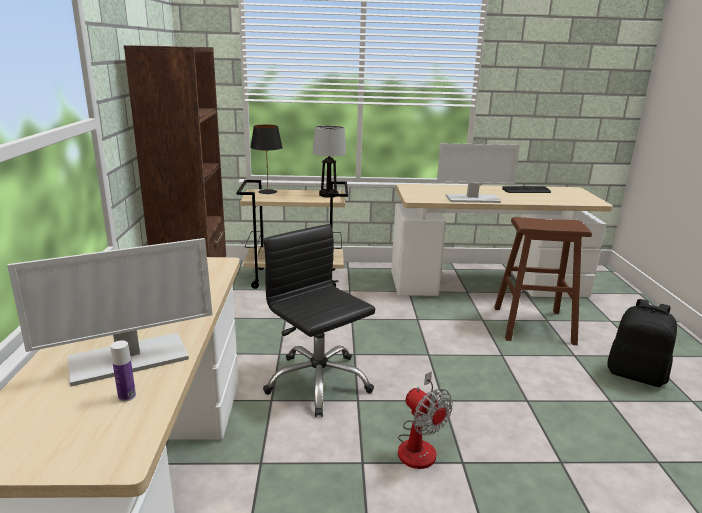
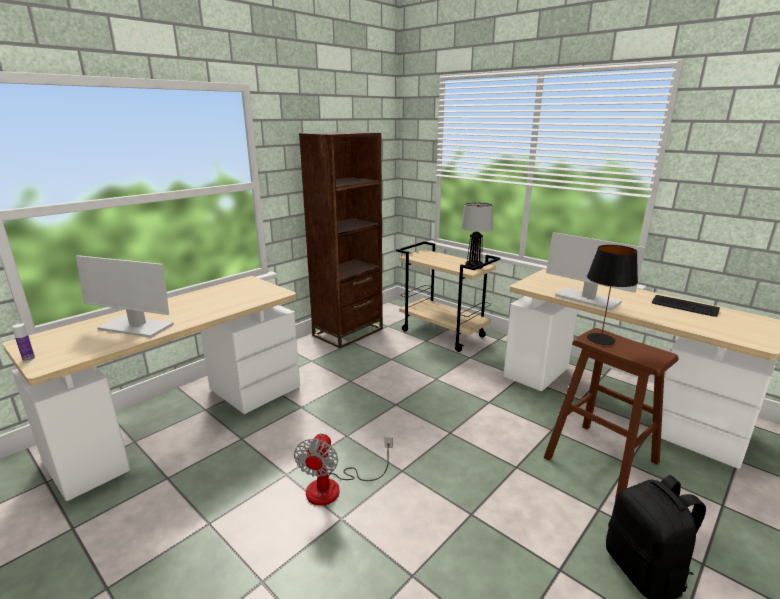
camera: 45 degrees right, 0 degrees up
(127, 396) = (100, 343): bottle -> bottle (28, 359)
(267, 192) = (432, 254): black table lamp -> black table lamp (600, 339)
(318, 382) = (343, 410): black office chair -> none

